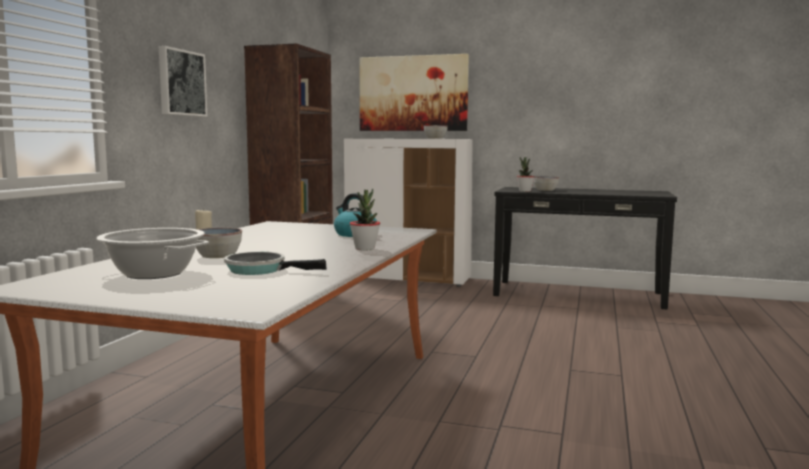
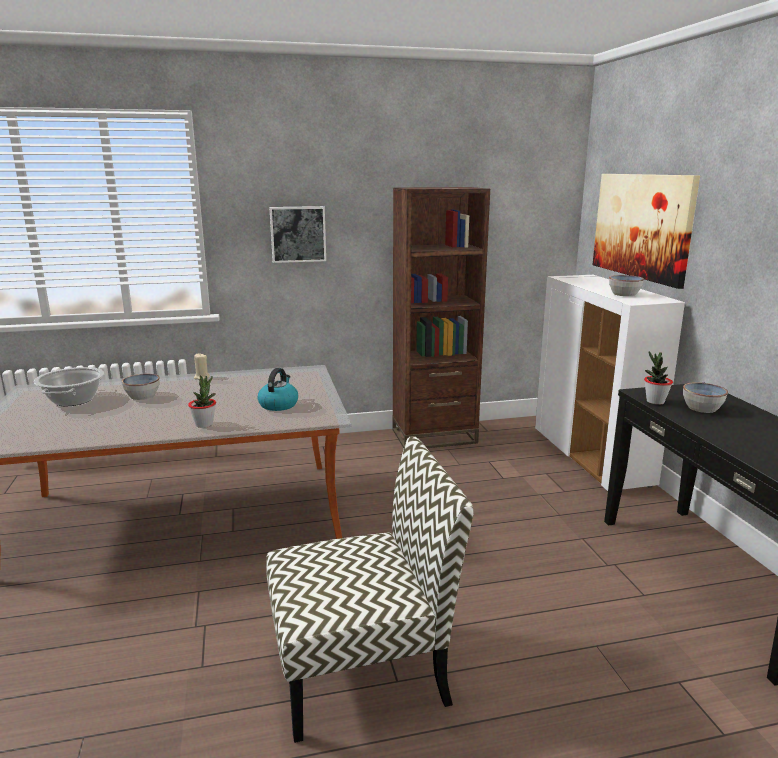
camera: 60 degrees right, 10 degrees up
(261, 270) = (95, 419): frying pan -> none
(602, 381) = (362, 668): none -> chair

